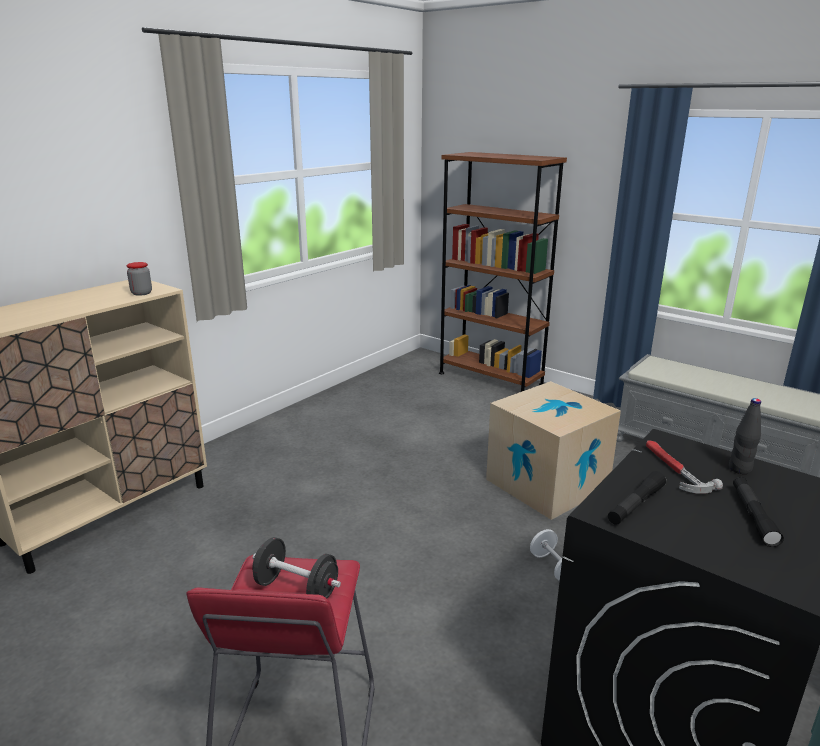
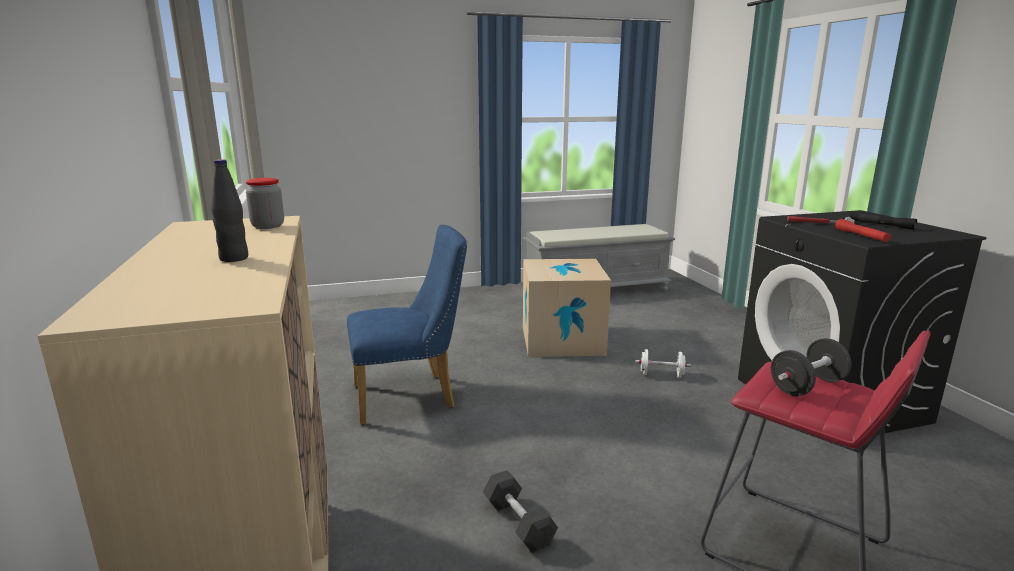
camera: 55 degrees left, 5 degrees down
(232, 569) = (518, 523): none -> black dumbbell
(354, 458) = (412, 397): none -> blue chair
(490, 378) = (384, 302): brown bookcase -> none
(635, 505) = (861, 236): black flashlight -> red flashlight
(740, 469) = (825, 217): black bottle -> black bottle (234, 258)

